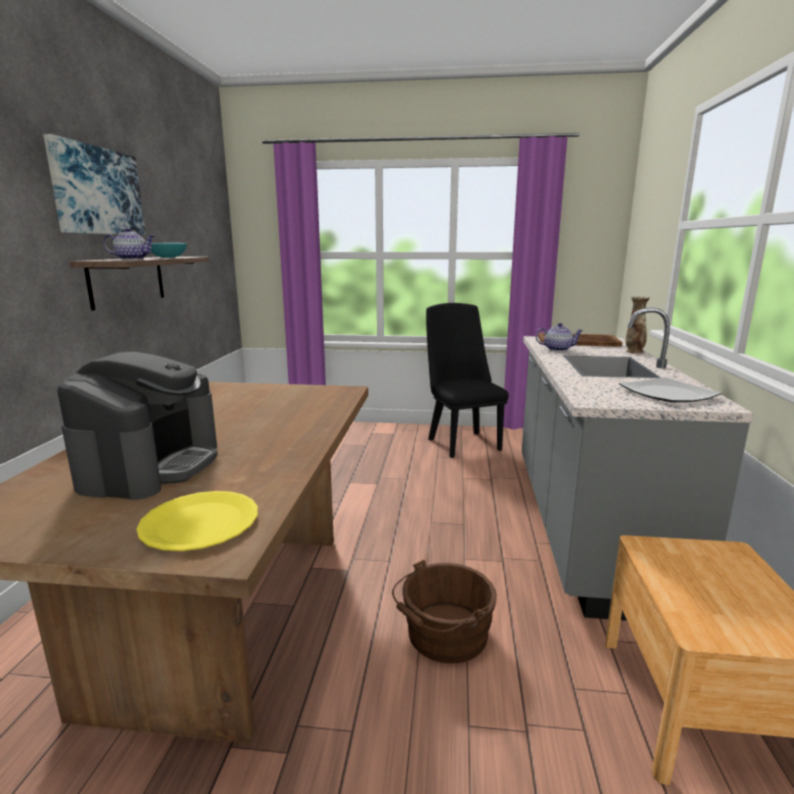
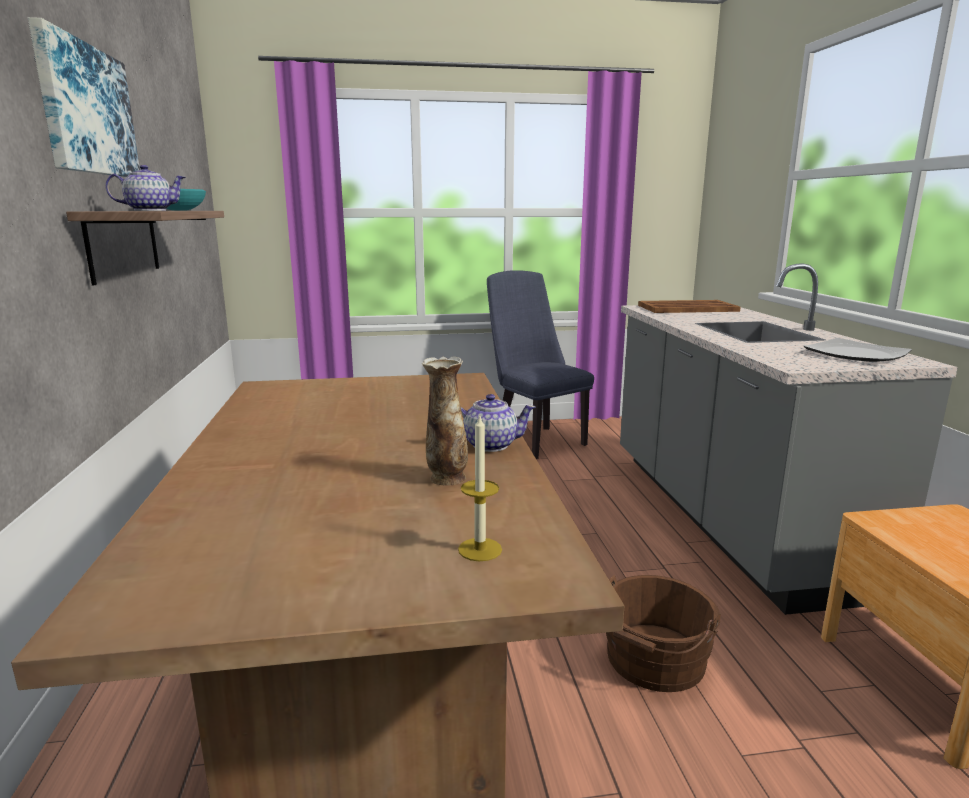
camera: 15 degrees left, 0 degrees up
(151, 465) = (320, 489): coffee machine -> none
(200, 522) = (480, 549): yellow plate -> candle
(461, 442) = (535, 440): black chair -> blue chair
(557, 349) = (679, 317): teapot -> teapot (489, 445)
(634, 352) = (760, 316): vase -> vase (446, 478)

